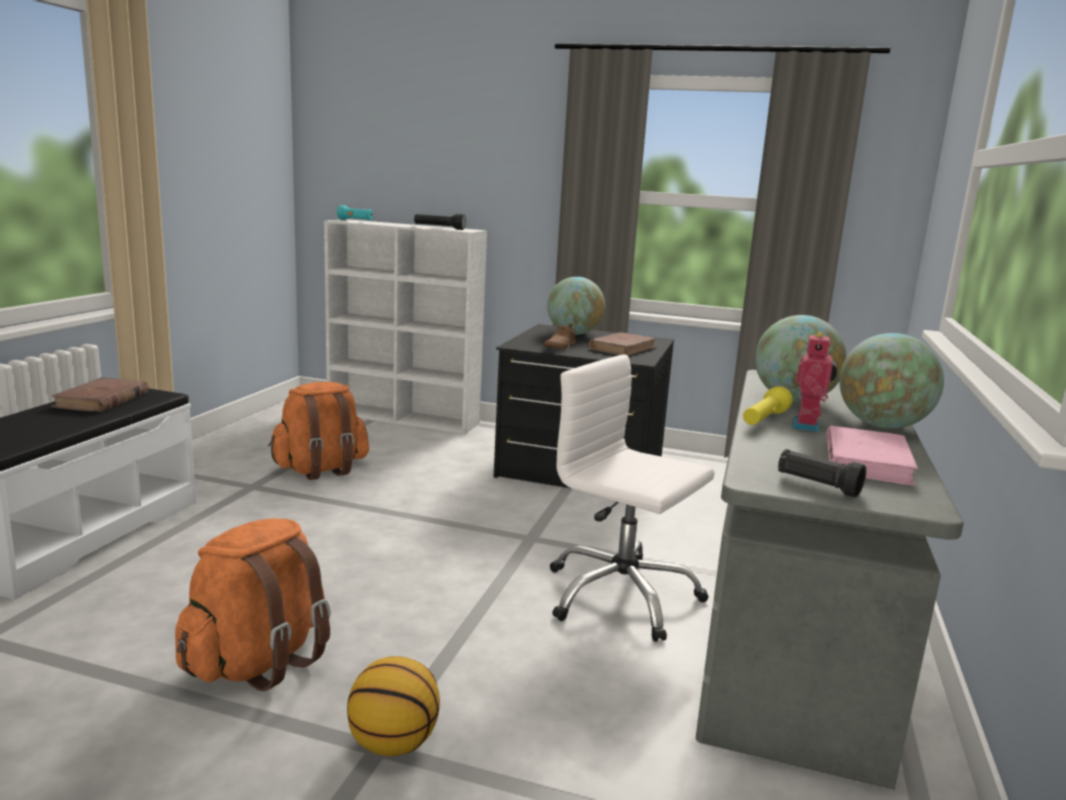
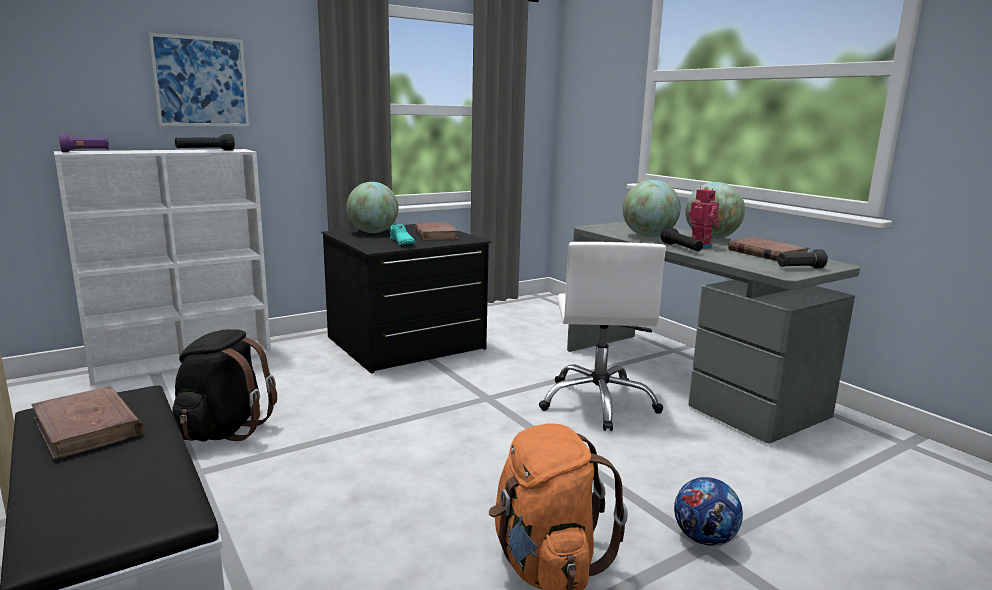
camera: 50 degrees left, 0 degrees up
(321, 470) = (224, 429): orange backpack -> black backpack
(355, 221) = (86, 151): turquoise flashlight -> purple flashlight
(393, 743) = (704, 538): basketball -> football
(461, 164) = (201, 82): none -> picture
(559, 346) = (401, 243): brown shoe -> turquoise shoe
(621, 596) = (599, 403): white office chair -> white office chair turned 75 degrees counterclockwise
(764, 420) = (681, 248): yellow flashlight -> black flashlight
(866, 461) = (766, 254): pink book -> brown book

